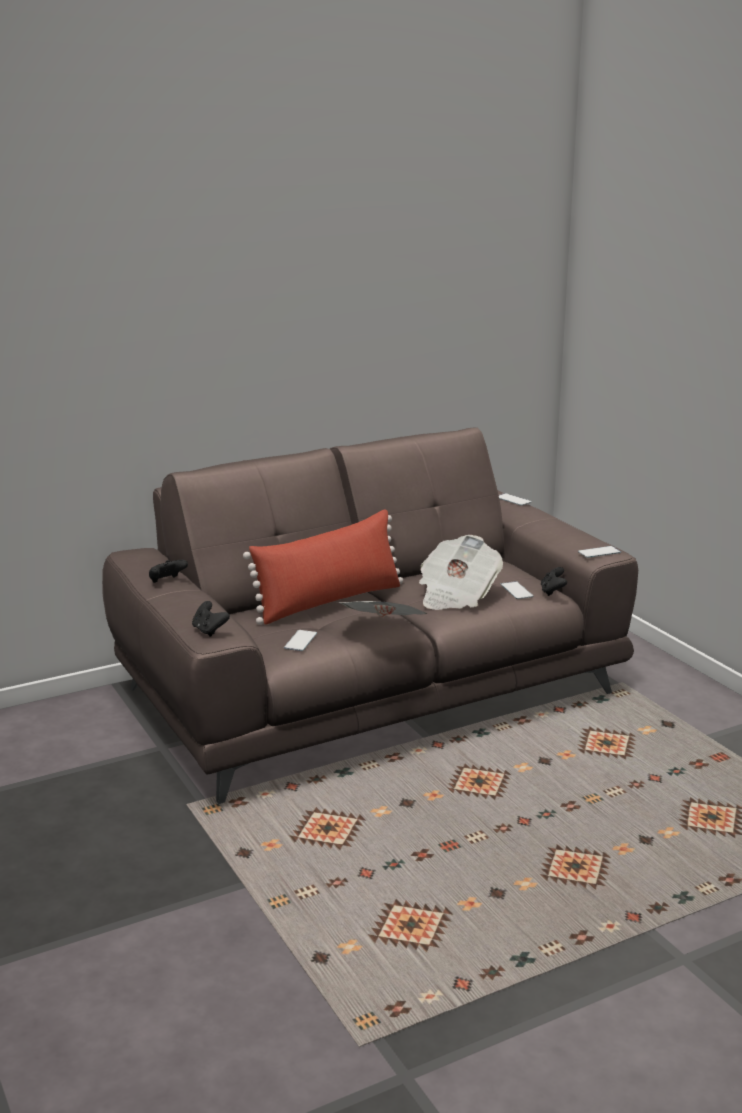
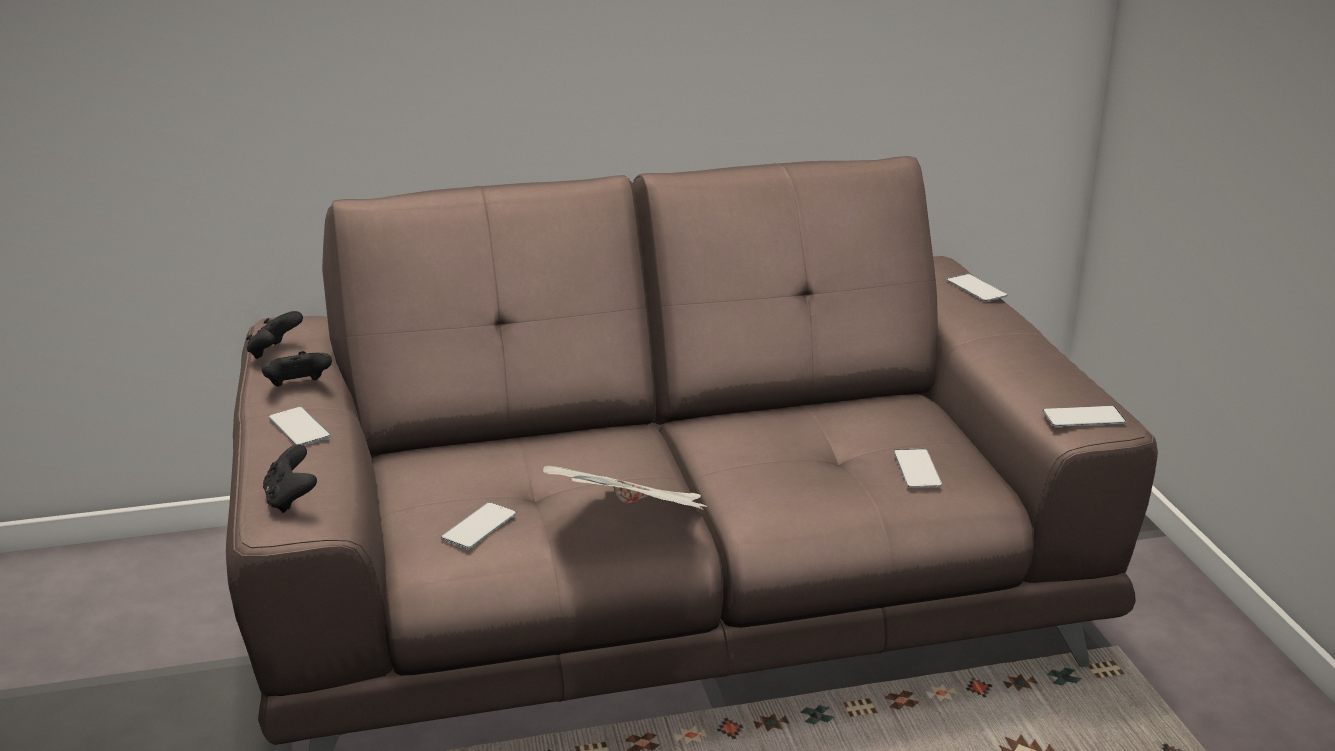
camera: 15 degrees right, 5 degrees up
(184, 599) = (299, 427): none -> phone
(329, 601) = (579, 448): red pillow -> none
(456, 595) = (803, 465): newspaper -> none
(552, 592) = (983, 480): black game controller -> black game controller (274, 352)

